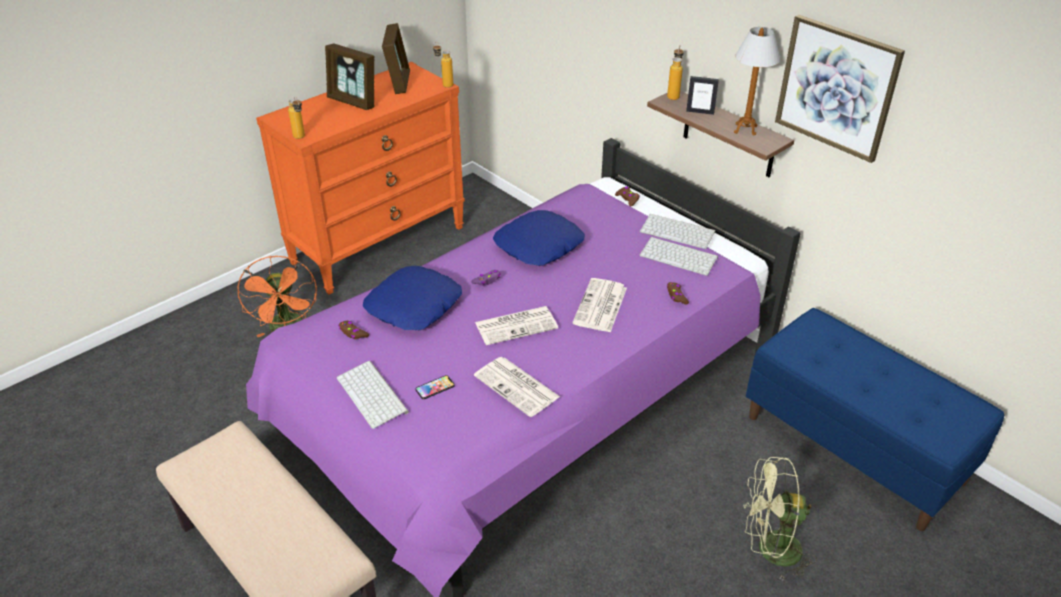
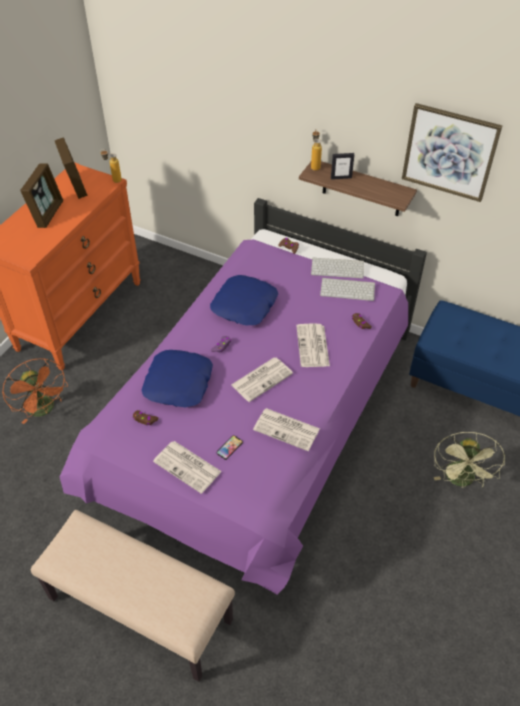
camera: 20 degrees left, 10 degrees up
(301, 138) = (24, 261): bottle -> none
(353, 101) = (47, 214): picture frame -> picture frame turned 90 degrees counterclockwise
(373, 395) = (188, 467): keyboard -> newspaper
(745, 130) = (380, 187): table lamp -> none
(770, 550) = (461, 480): green fan -> green fan turned 60 degrees counterclockwise

